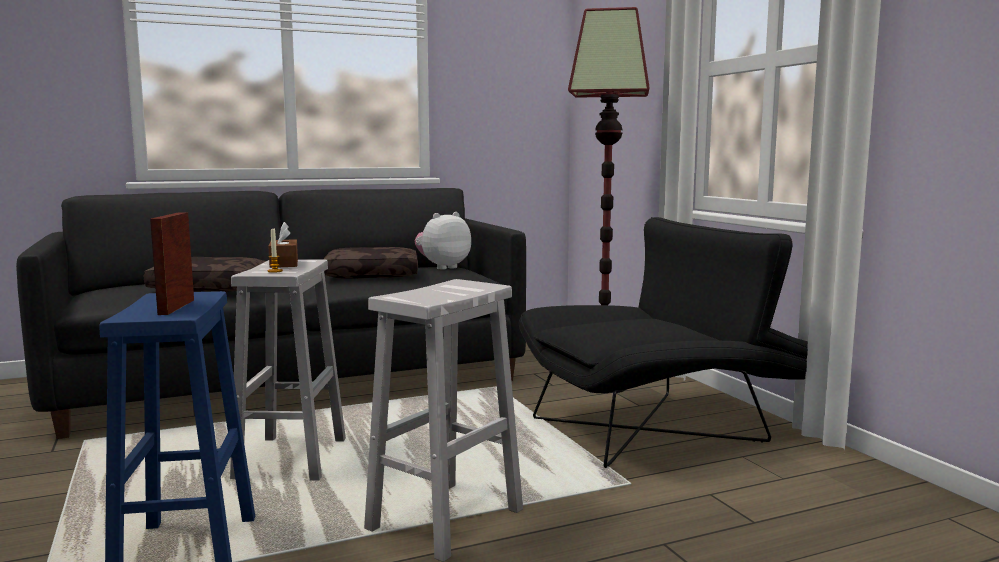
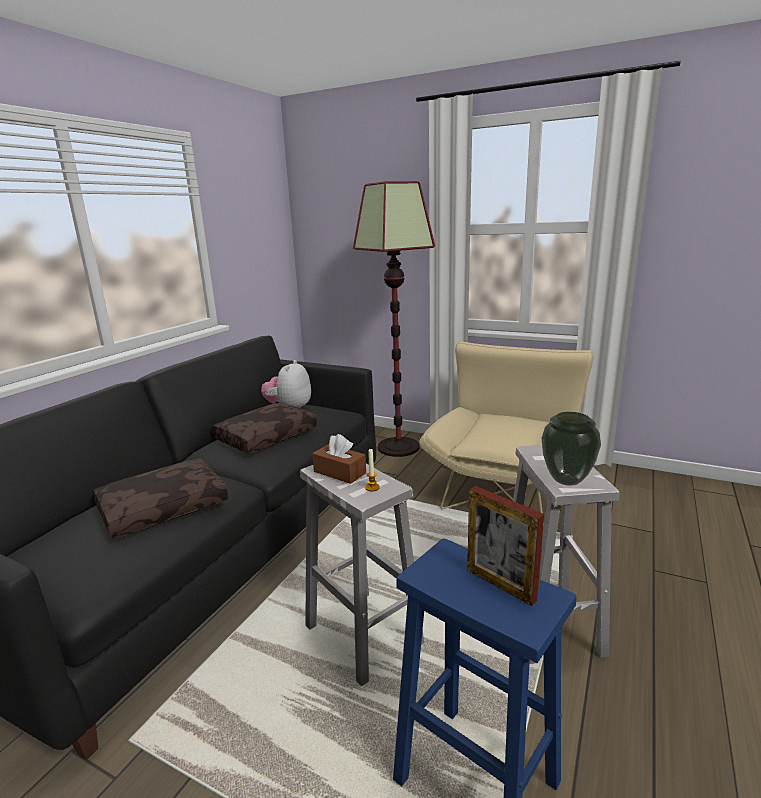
camera: 40 degrees left, 10 degrees up
(412, 294) = (567, 480): none -> vase
(660, 425) = (507, 483): black armchair -> beige armchair

